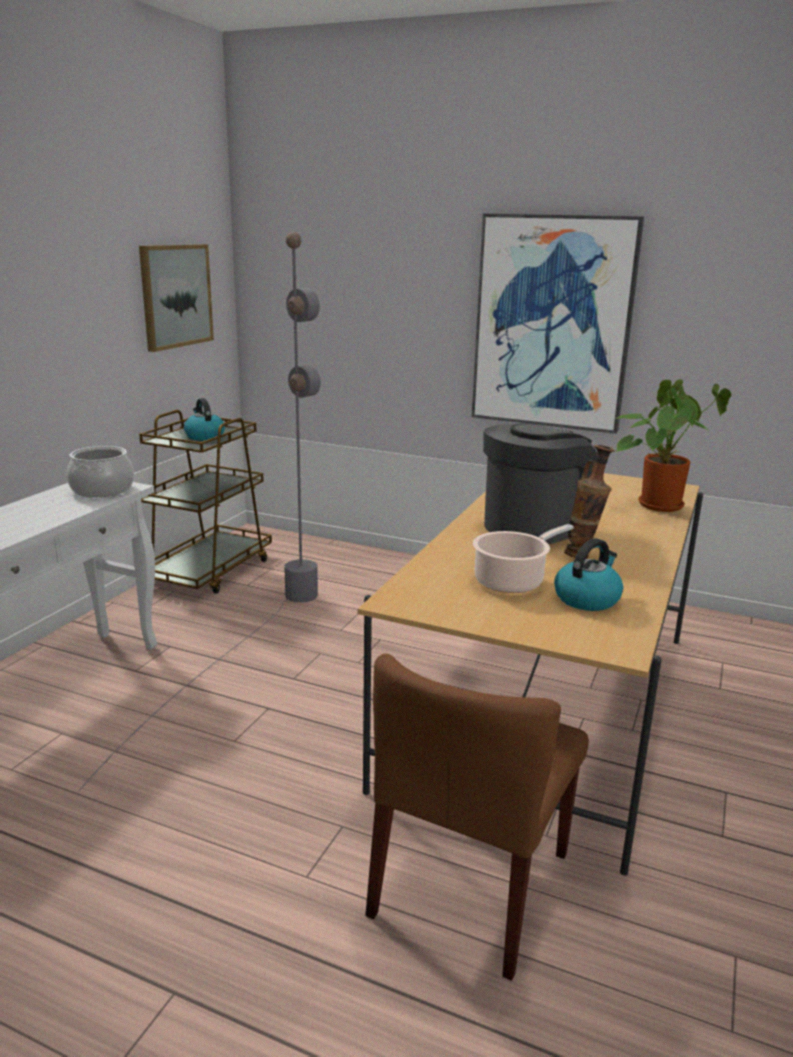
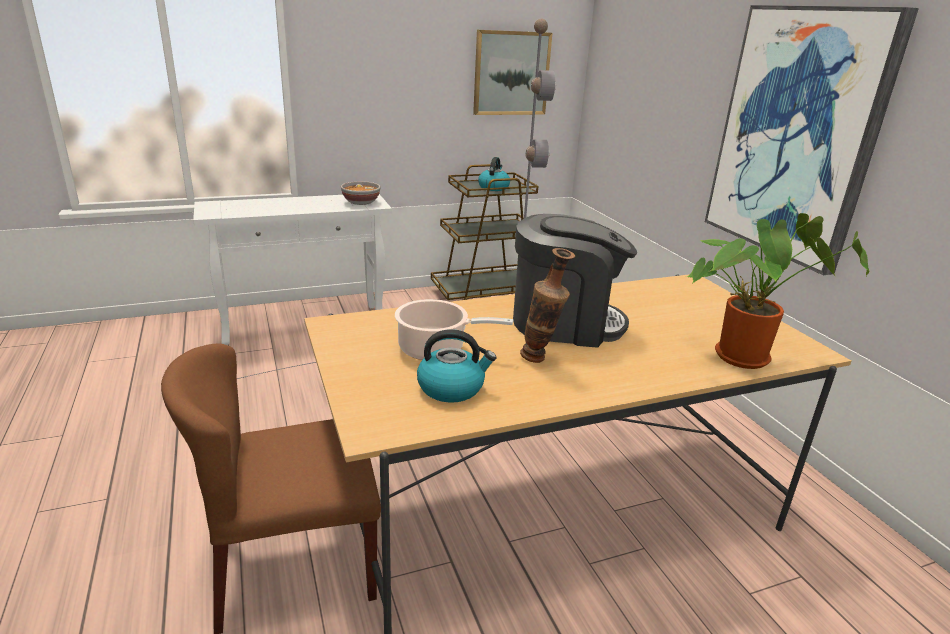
camera: 45 degrees right, 5 degrees up
(103, 490) = (360, 202): cooking pot -> bowl

